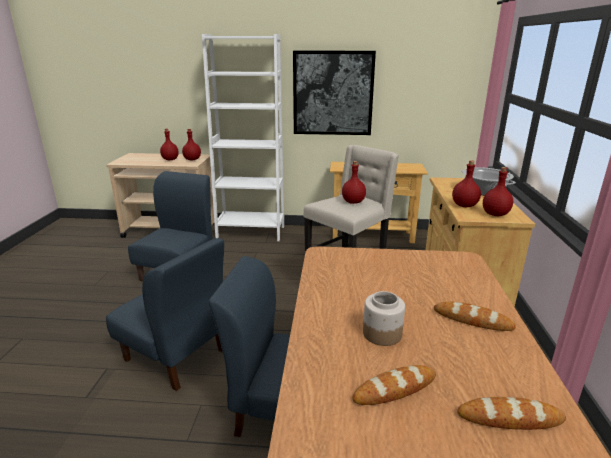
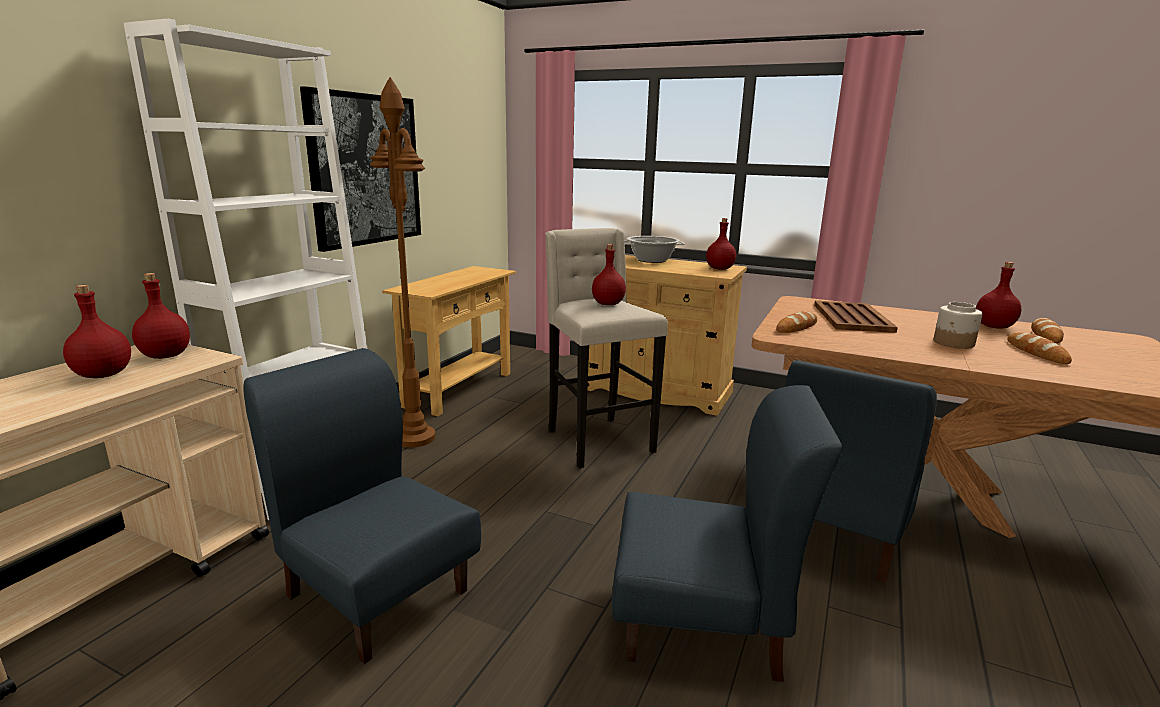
camera: 70 degrees left, 5 degrees down
(176, 355) = (701, 622): blue chair -> blue chair turned 45 degrees clockwise
(303, 242) = (414, 438): none -> brown floor lamp
(426, 283) = (852, 317): none -> brown tray
(465, 205) = (689, 270): red bottle -> red bottle (993, 326)
(472, 320) = (916, 318): bread -> bread (796, 327)

